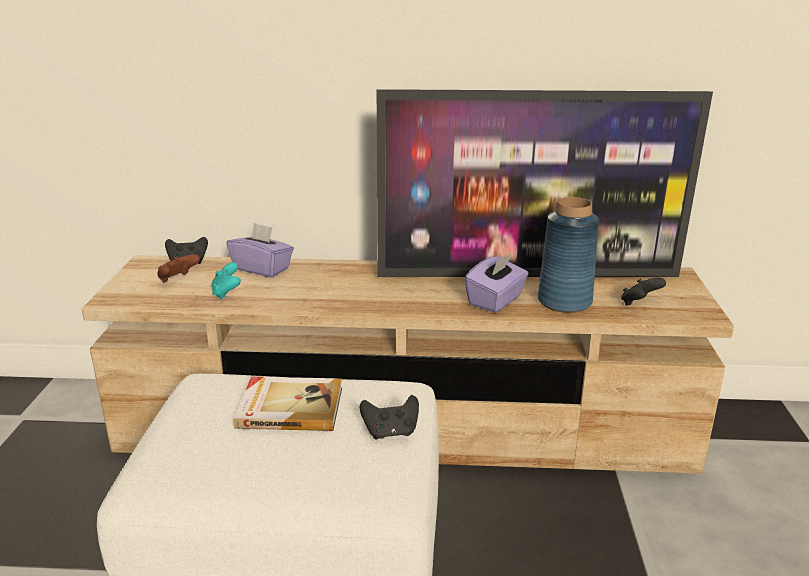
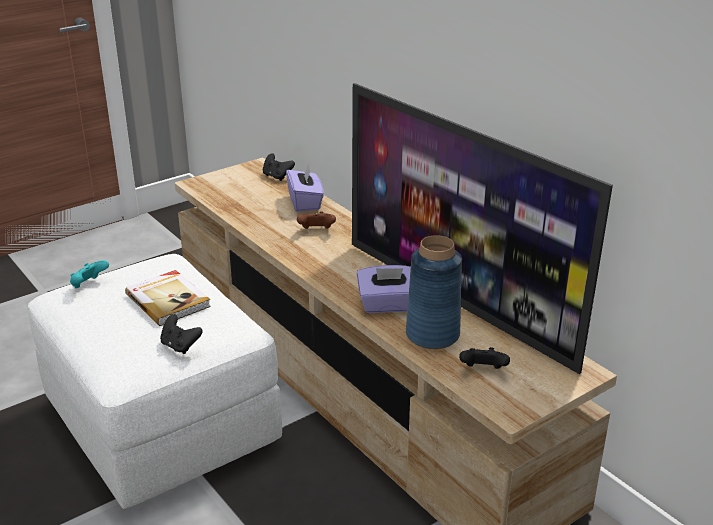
camera: 50 degrees right, 5 degrees up
(178, 280) = (248, 187): brown game controller -> brown game controller (316, 231)
(227, 293) = (253, 209): turquoise game controller -> turquoise game controller (89, 285)

